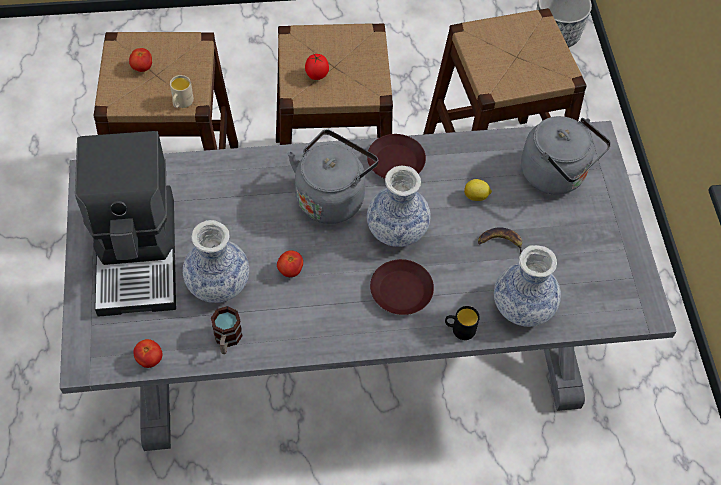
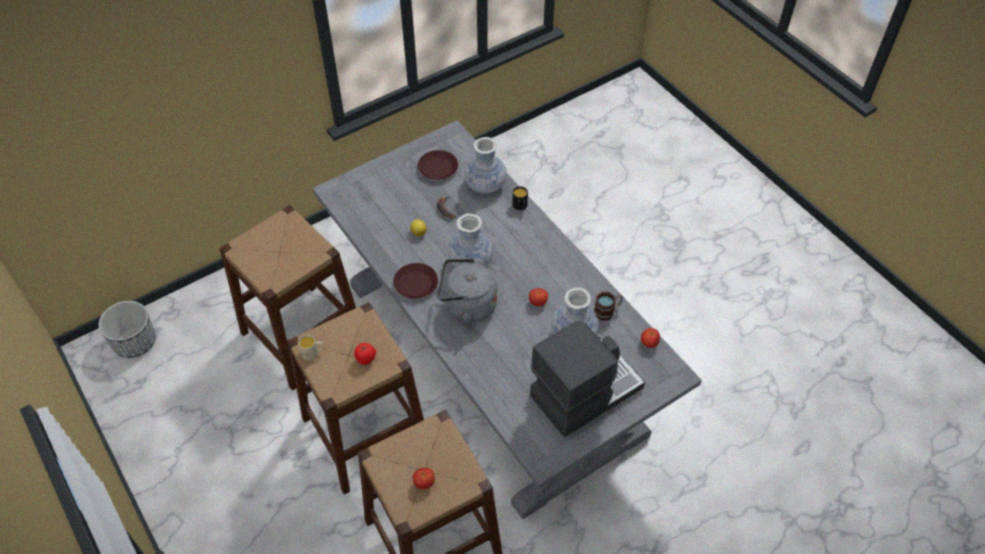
camera: 115 degrees left, 5 degrees down
(181, 103) = (444, 432): beige mug -> beige mug (313, 353)
(400, 291) = (514, 242): brown plate -> brown plate (438, 168)
(556, 175) = (376, 200): grey kettle -> none

